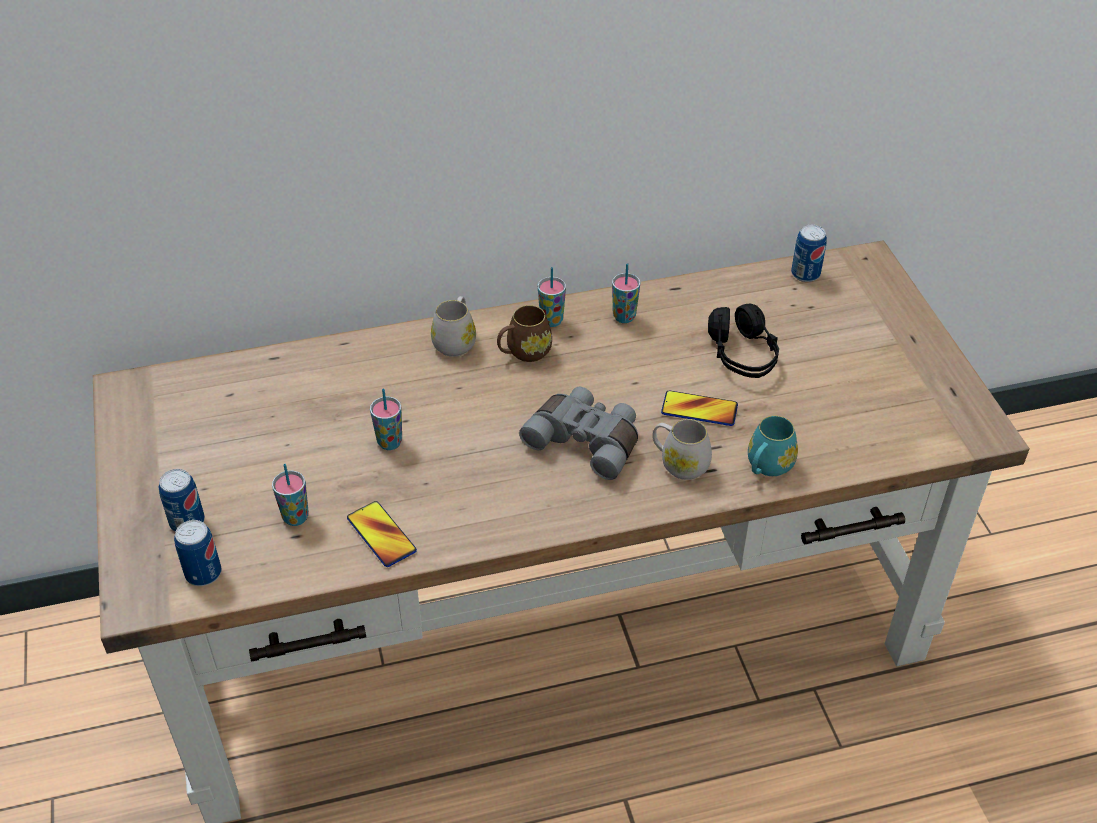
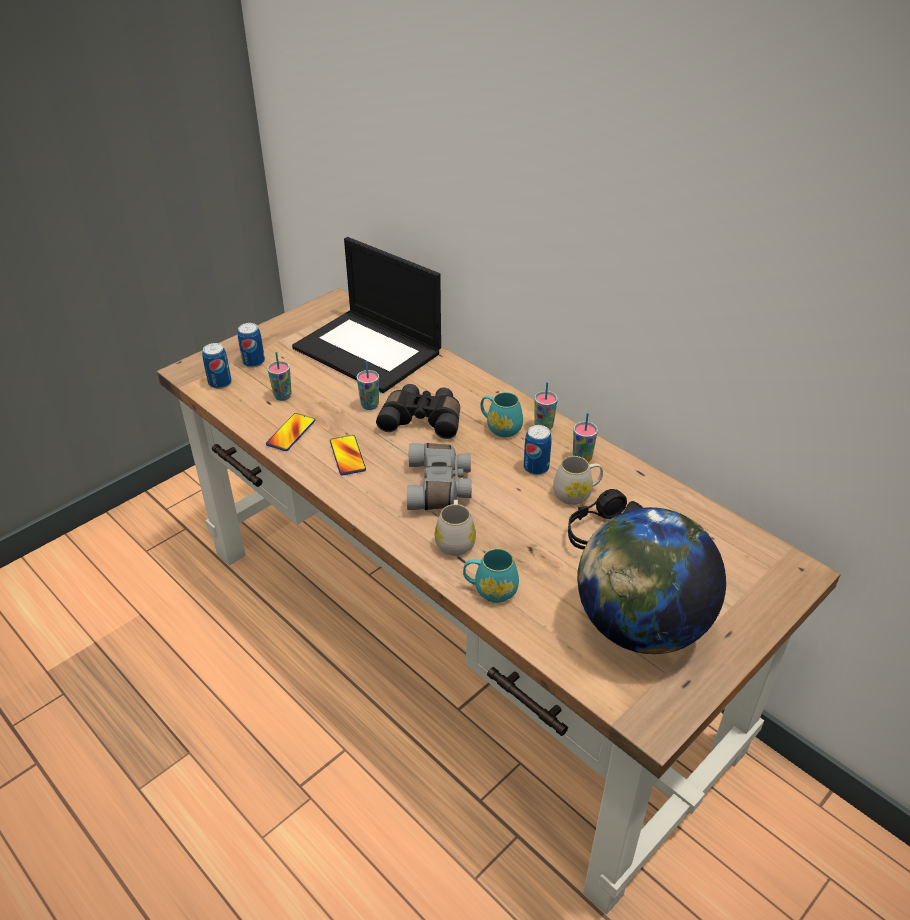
camera: 60 degrees right, 5 degrees down
(273, 400) = (369, 350): none -> laptop
(456, 341) = (483, 395): white mug -> white mug (576, 494)
(457, 408) = (422, 420): none -> black binoculars
(524, 352) = (500, 427): brown mug -> turquoise mug
(699, 409) = (520, 531): phone -> phone (347, 456)
(805, 274) = (737, 538): can -> can (536, 468)
(875, 387) = (640, 627): none -> globe

